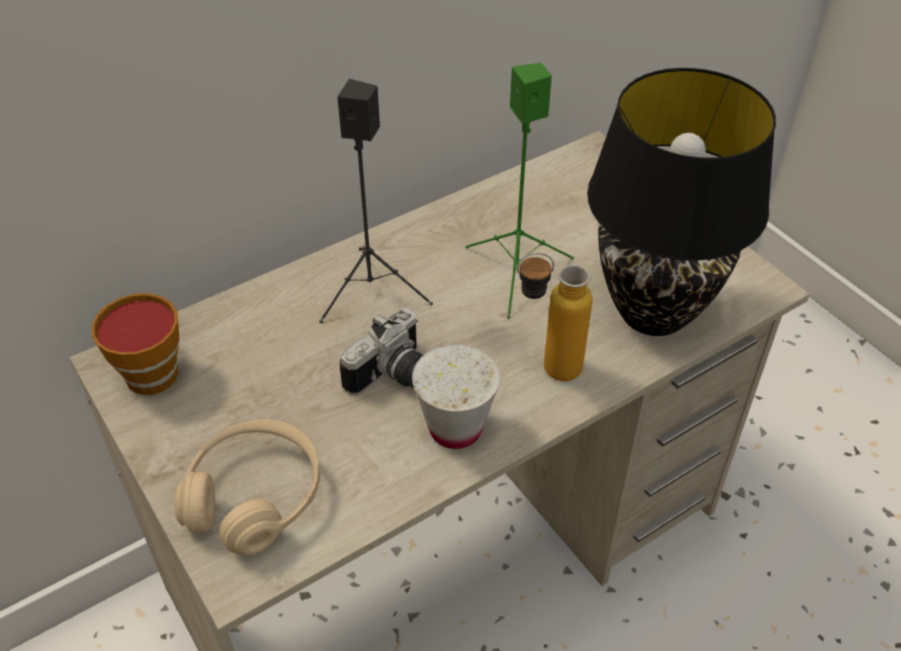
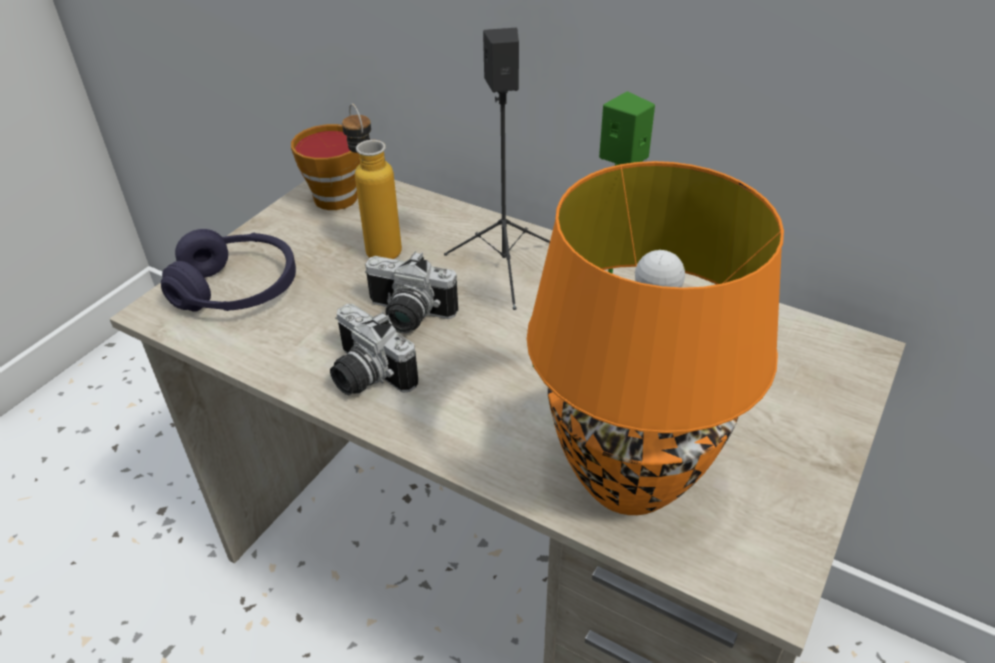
camera: 65 degrees right, 5 degrees down
(254, 497) = (237, 289): beige headphones -> purple headphones
(455, 428) = (365, 376): white cup -> camera
(546, 369) = (480, 415): bottle -> bottle (378, 245)
(655, 313) = (630, 483): black table lamp -> orange table lamp

